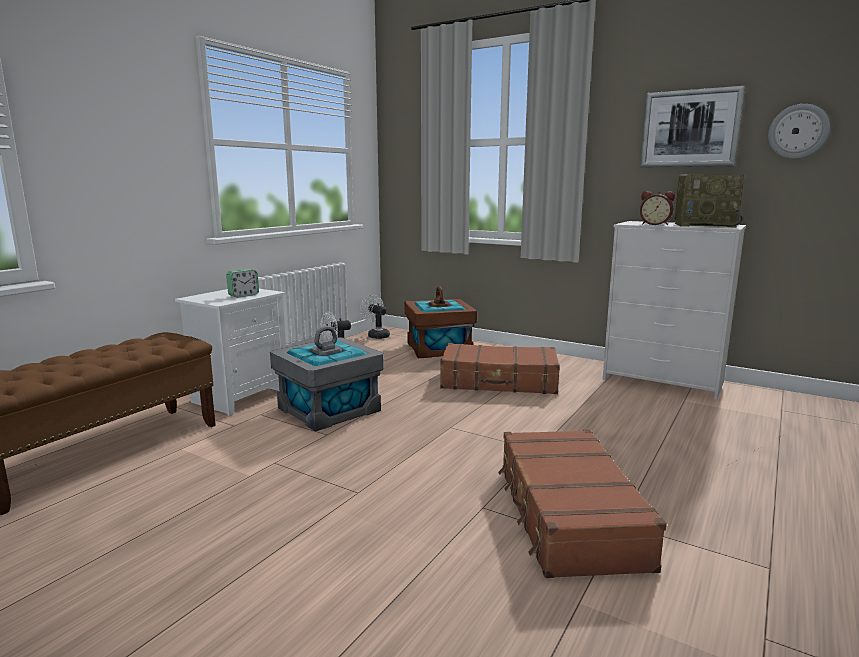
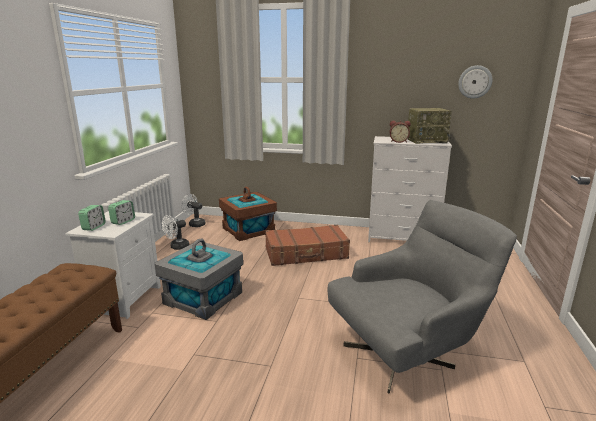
camera: 20 degrees left, 5 degrees up
(208, 297) = (94, 227): none -> alarm clock
(568, 515) = (408, 352): brown suitcase -> grey armchair
(690, 128) = (412, 77): picture -> none

